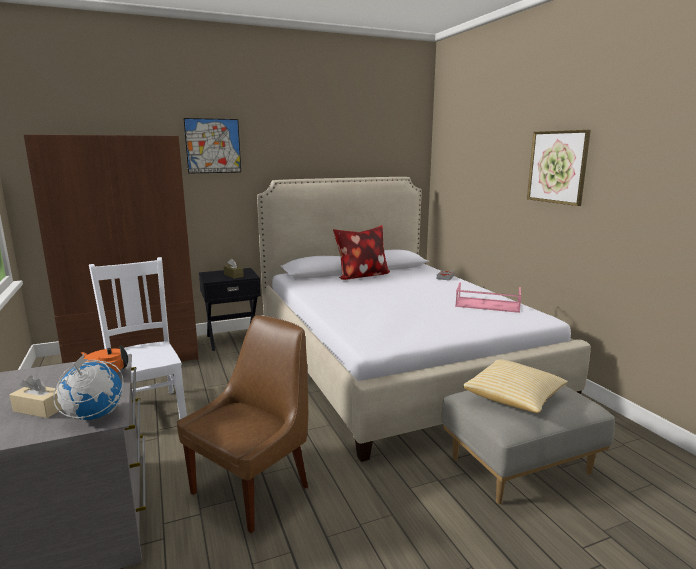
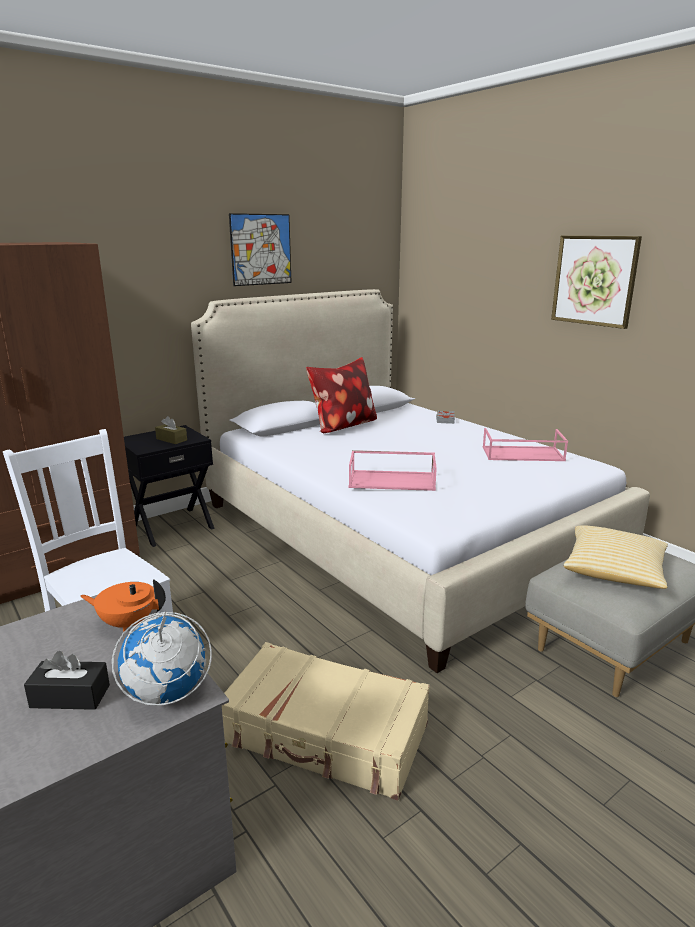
camera: 15 degrees left, 5 degrees up
(39, 409) = (70, 696): beige tissue box -> black tissue box
(213, 146) = (124, 254): picture -> picture (261, 249)
(253, 488) = (325, 734): brown chair -> beige suitcase
(366, 313) = (393, 480): none -> pink tray

